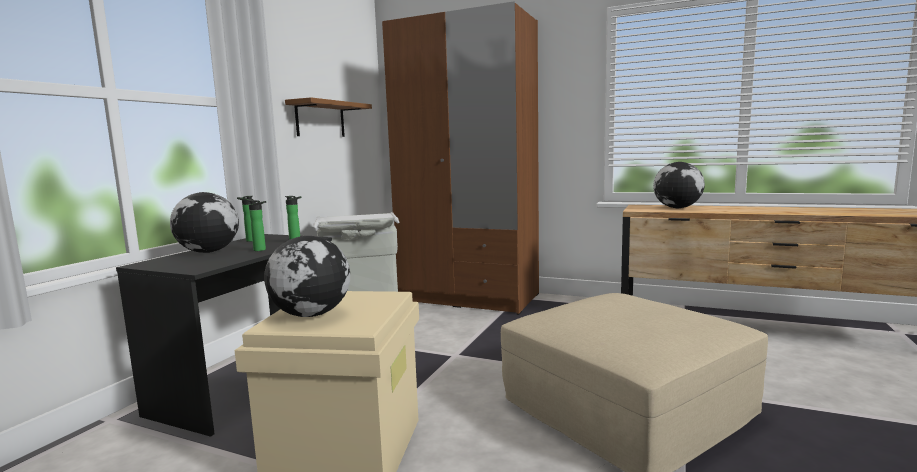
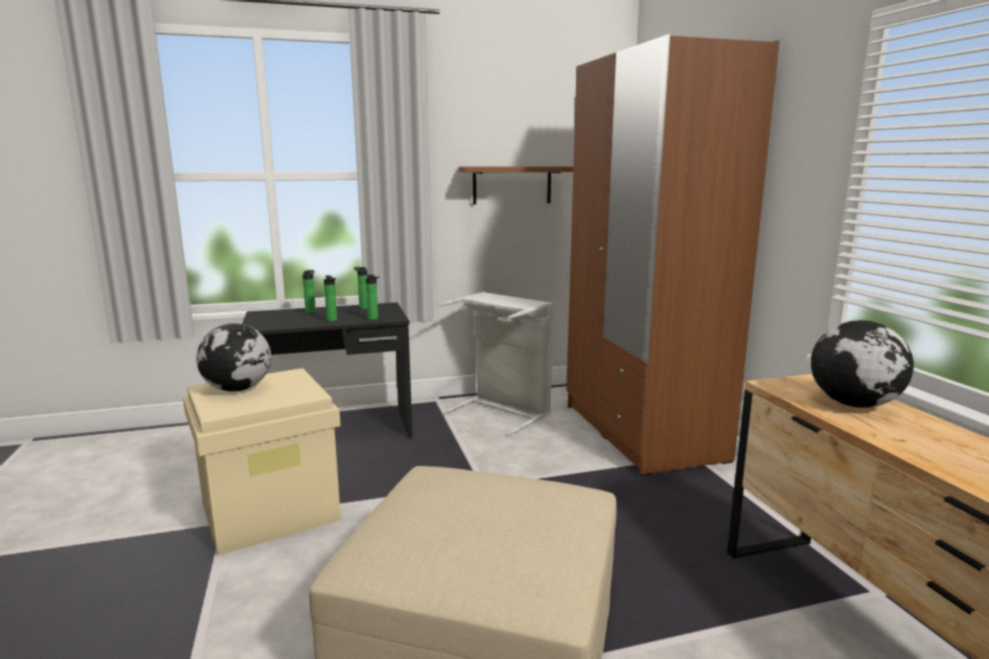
camera: 50 degrees right, 5 degrees up
(209, 252) = (311, 312): globe -> bottle

